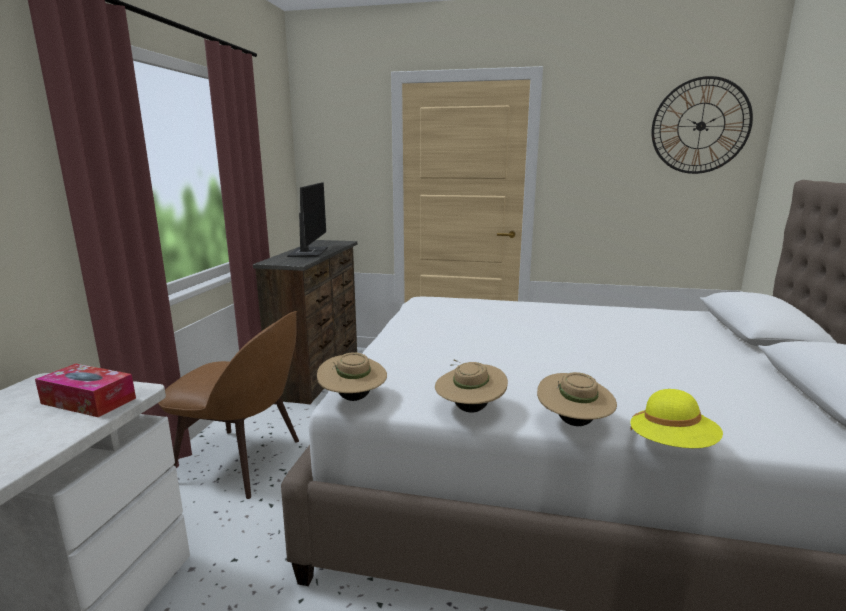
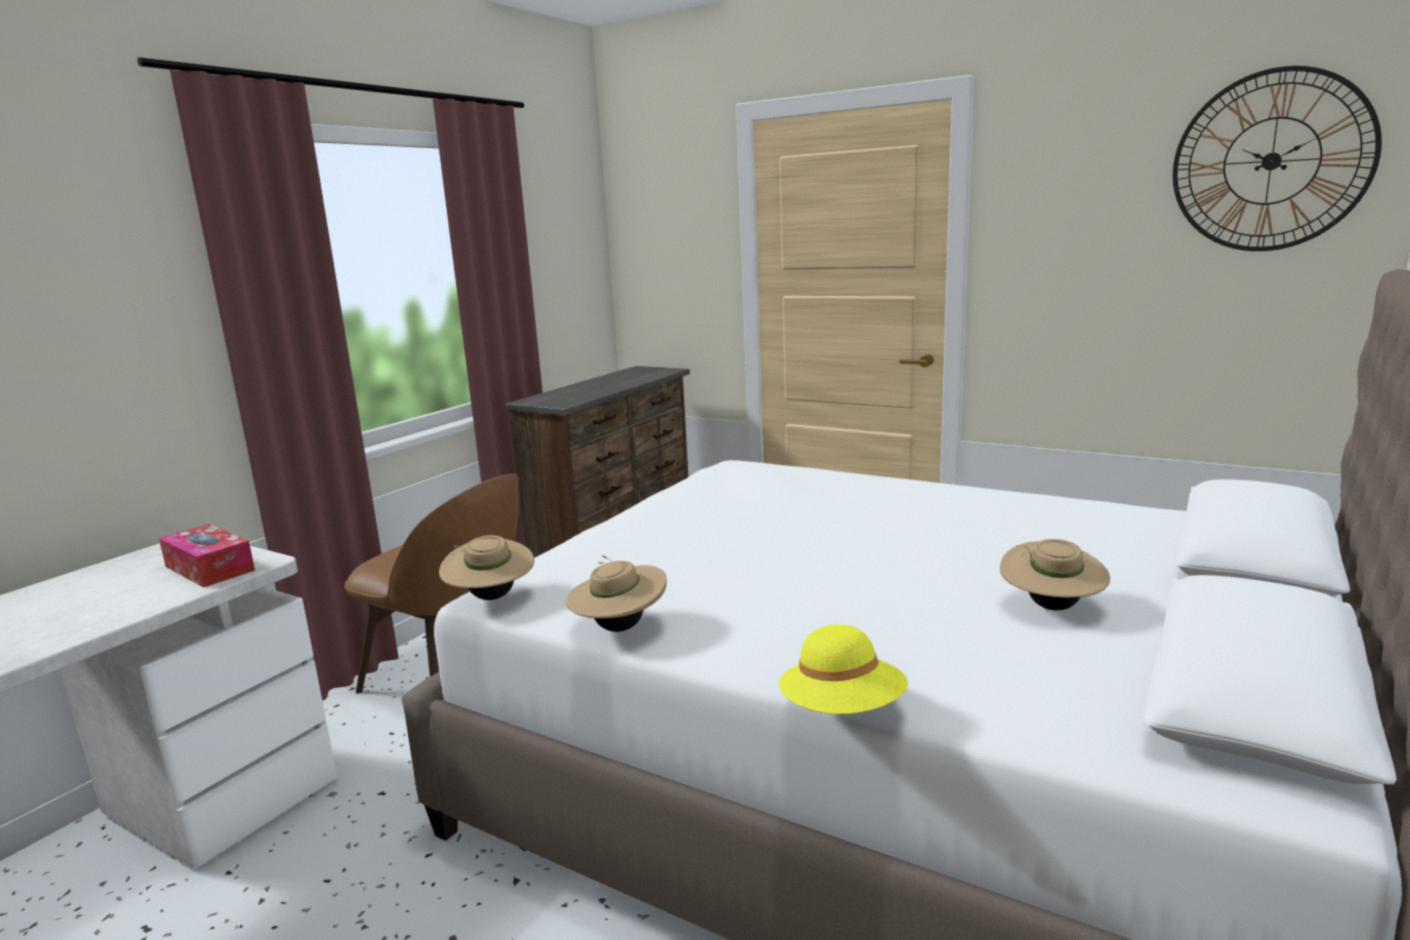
camera: 20 degrees right, 0 degrees up
(308, 252) = (596, 387): monitor -> none
(573, 423) = (737, 662): beige hat -> beige hat (1051, 607)

